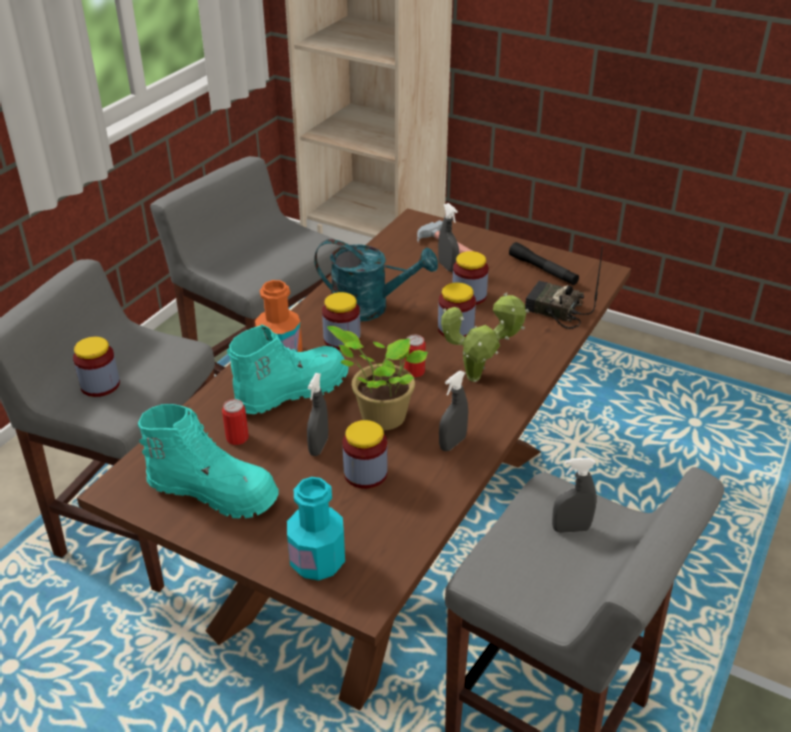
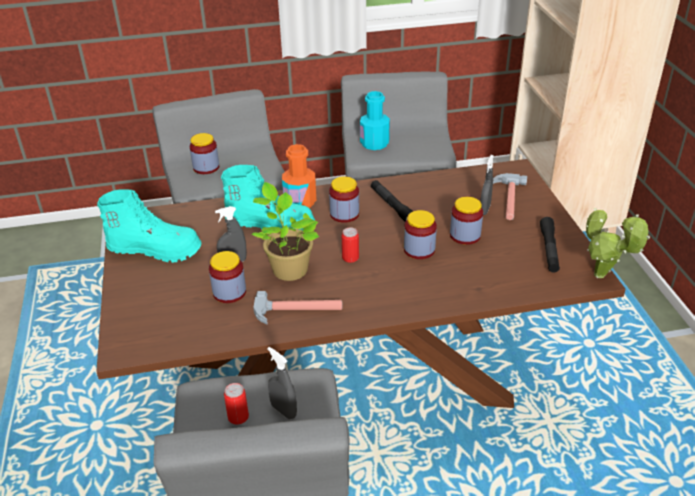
camera: 50 degrees right, 0 degrees up
(214, 492) = (155, 249): turquoise boot -> turquoise boot turned 60 degrees counterclockwise
(237, 438) = (207, 231): can -> can (238, 417)
(317, 561) = (136, 316): turquoise bottle -> turquoise bottle (374, 143)
(370, 308) = (392, 206): turquoise watering can -> black flashlight
(452, 443) = (298, 311): grey spray bottle -> hammer
(479, 377) = (380, 286): potted plant -> potted plant (603, 277)
(554, 311) = (506, 280): radio -> none

